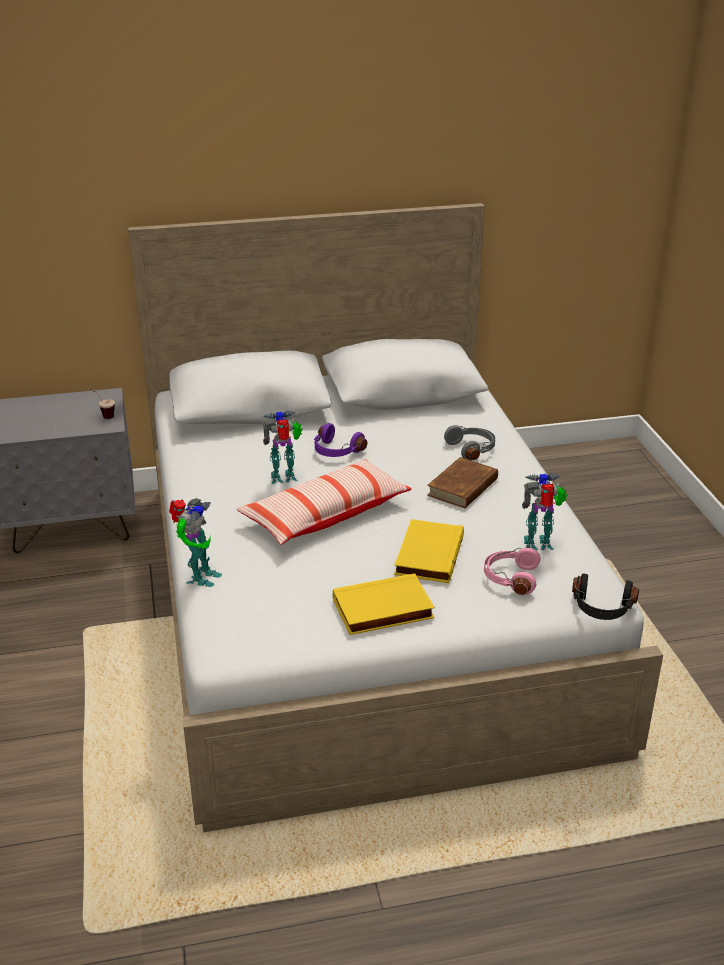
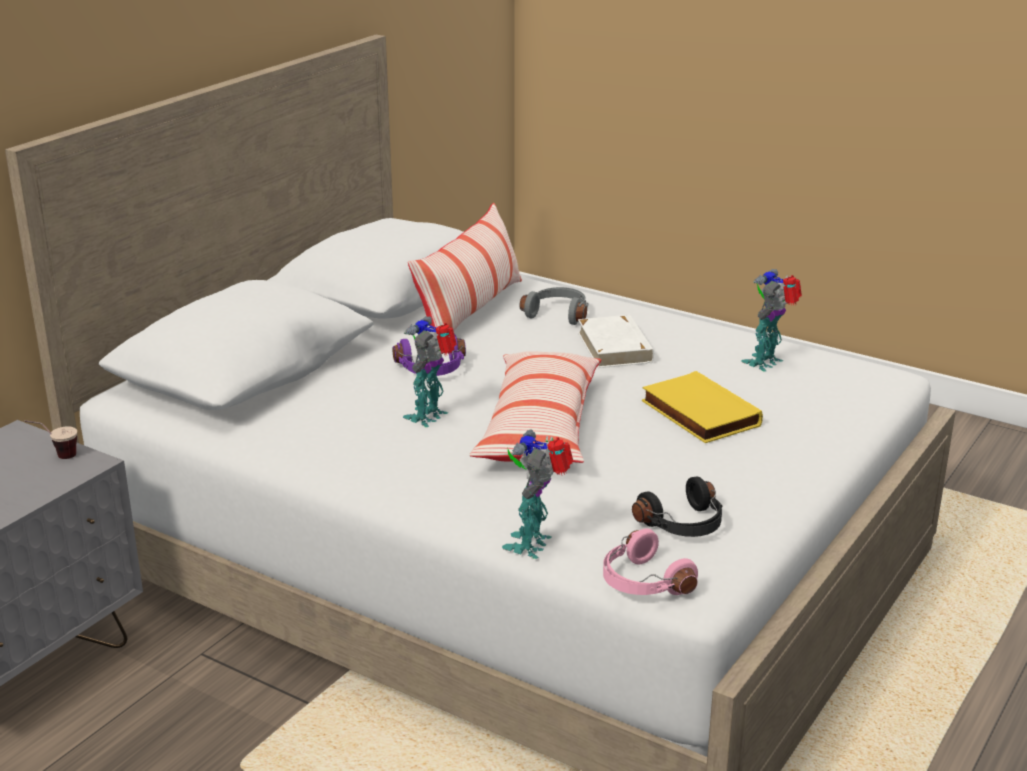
camera: 45 degrees left, 5 degrees down
(199, 577) = (533, 543): toy robot -> toy robot turned 135 degrees counterclockwise
(383, 610) = (755, 475): yellow book -> none
(424, 424) = (470, 311): none -> pillow
(463, 487) = (615, 347): brown book -> white book
(510, 578) = (797, 397): pink headphones -> pink headphones (642, 582)
(602, 608) = (901, 384): black headphones -> black headphones (684, 525)

